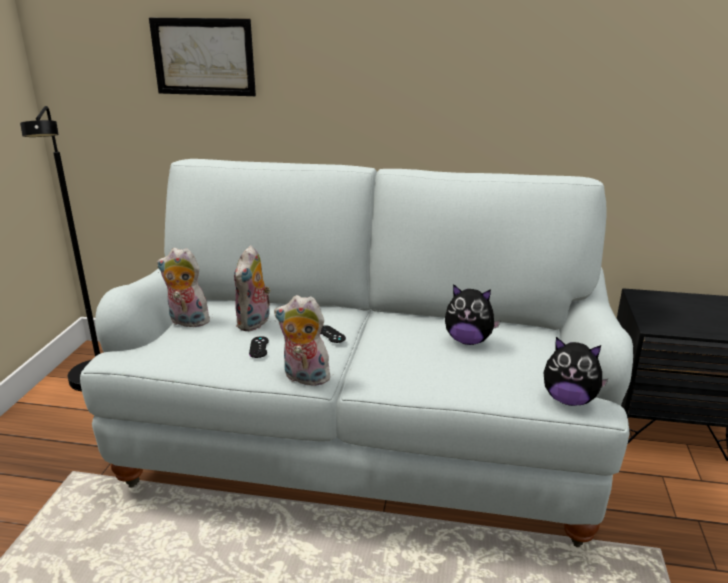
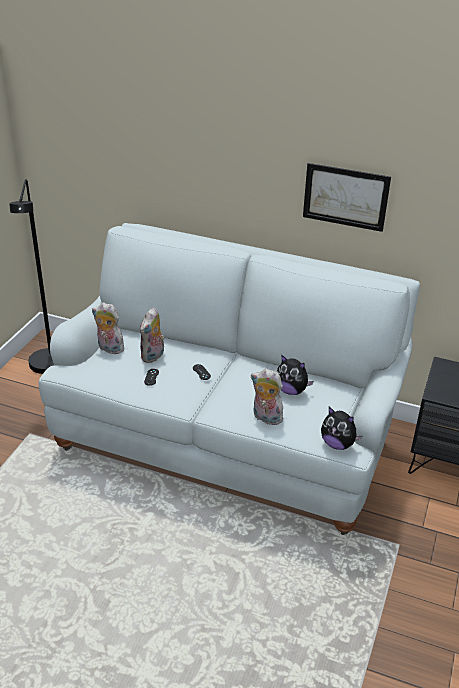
camera: 10 degrees right, 10 degrees up
(203, 57) = (138, 148): picture -> picture (345, 197)
(304, 378) = (175, 404): plush toy -> plush toy (265, 418)

